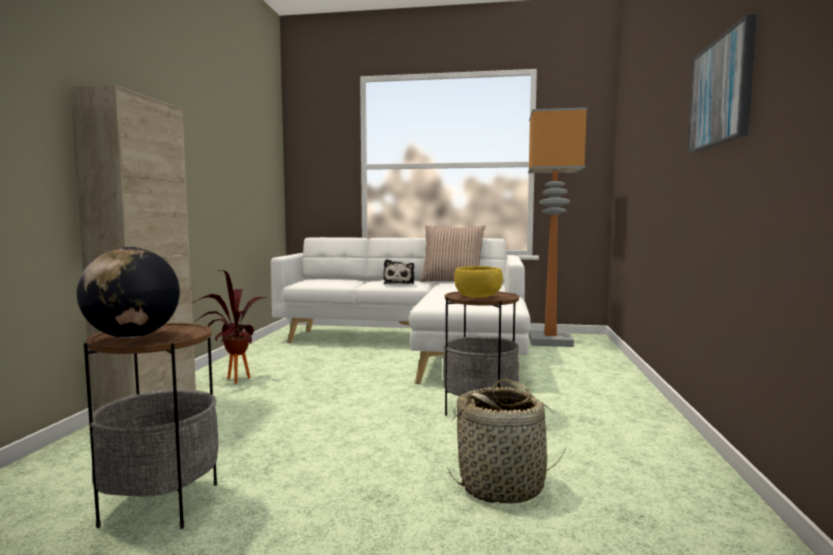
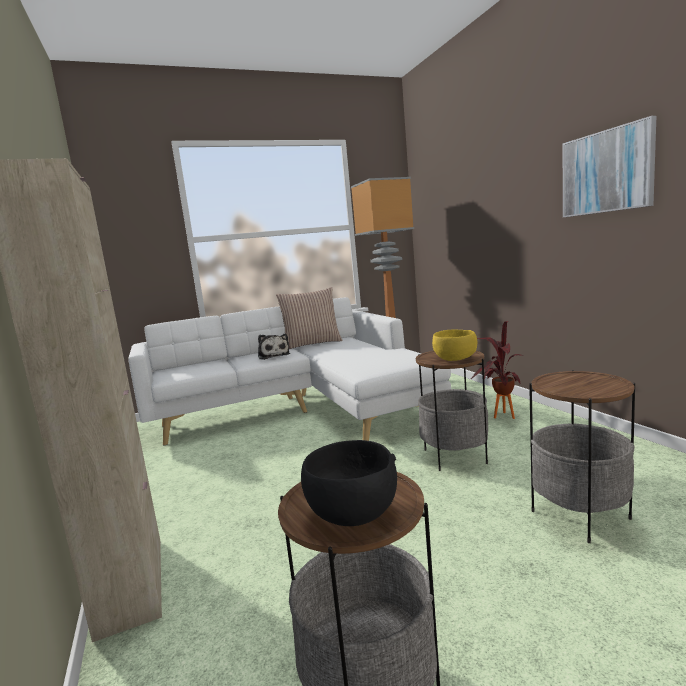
camera: 30 degrees left, 5 degrees up
(133, 337) = (353, 513): globe -> black bowl
(231, 380) = (177, 510): potted plant -> potted plant (499, 417)
(502, 485) = (580, 515): basket -> side table

